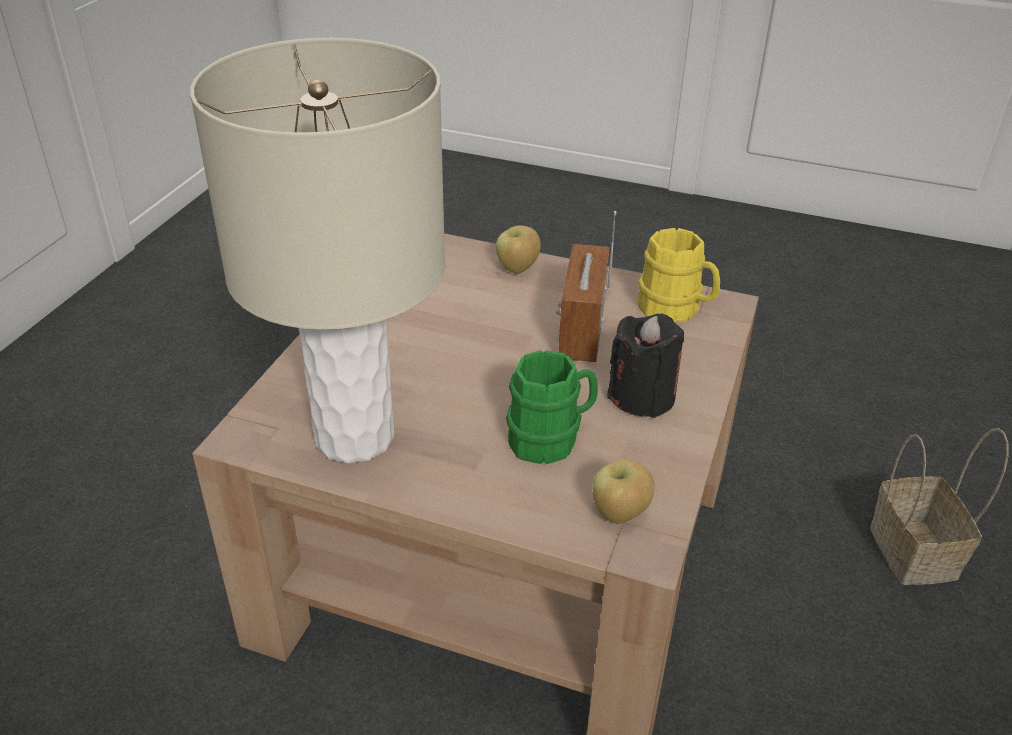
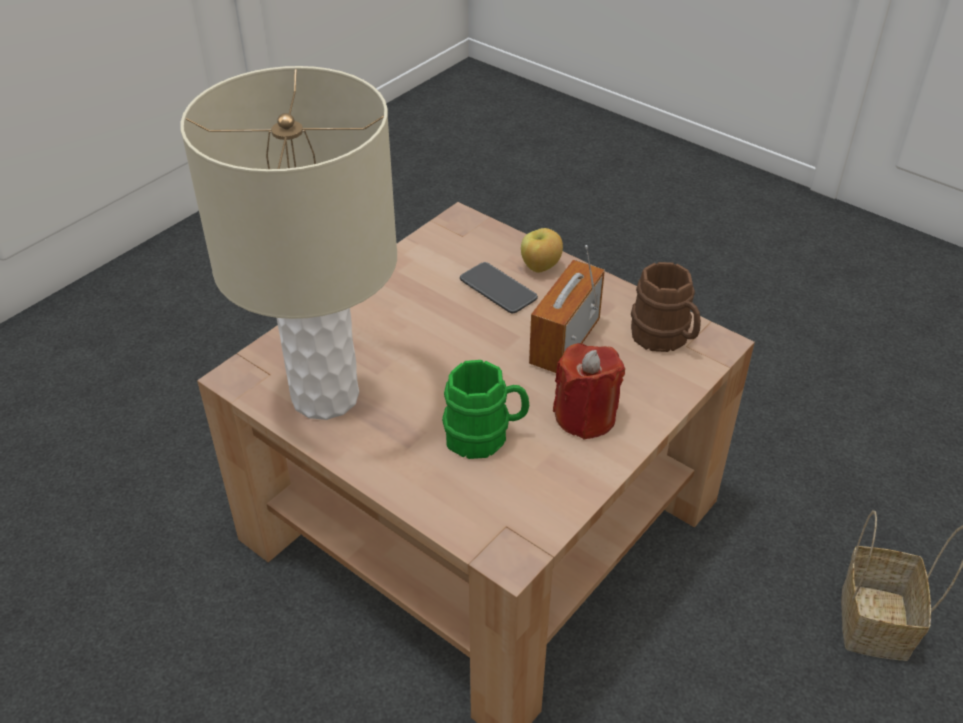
camera: 20 degrees right, 5 degrees up
(486, 296) = (498, 289): none -> phone
(619, 514) = (506, 519): apple -> none
(642, 396) = (585, 416): black candle -> red candle
(675, 310) = (664, 339): yellow mug -> brown mug

